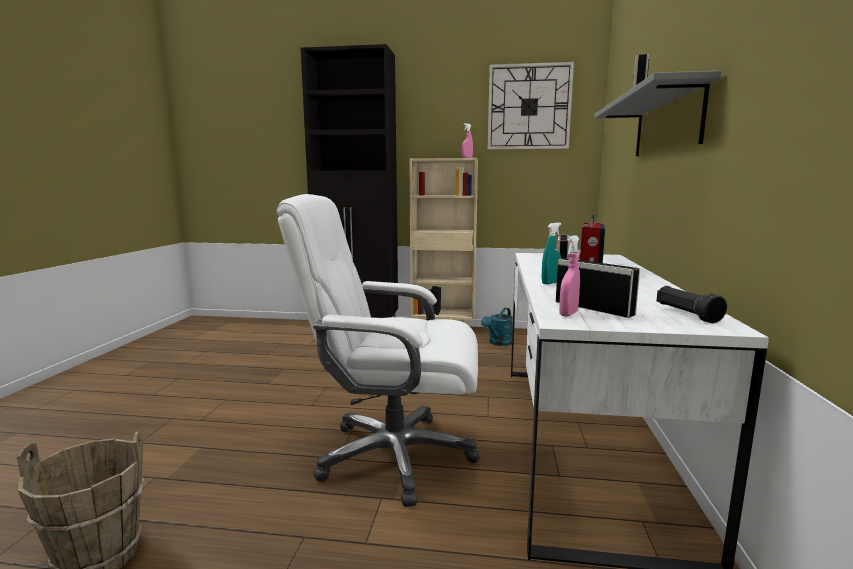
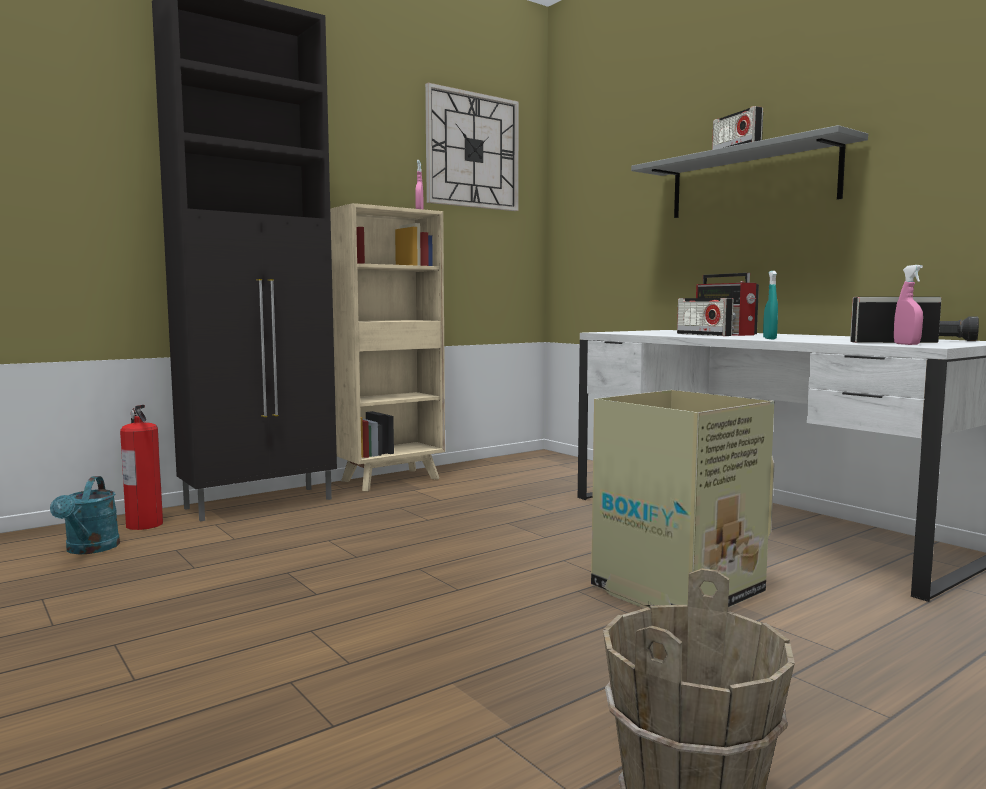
camera: 45 degrees left, 5 degrees down
(299, 327) = (144, 524): none -> fire extinguisher
(393, 456) = (674, 591): white office chair -> cardboard box
(498, 343) = (491, 477): turquoise watering can -> turquoise watering can (89, 549)

